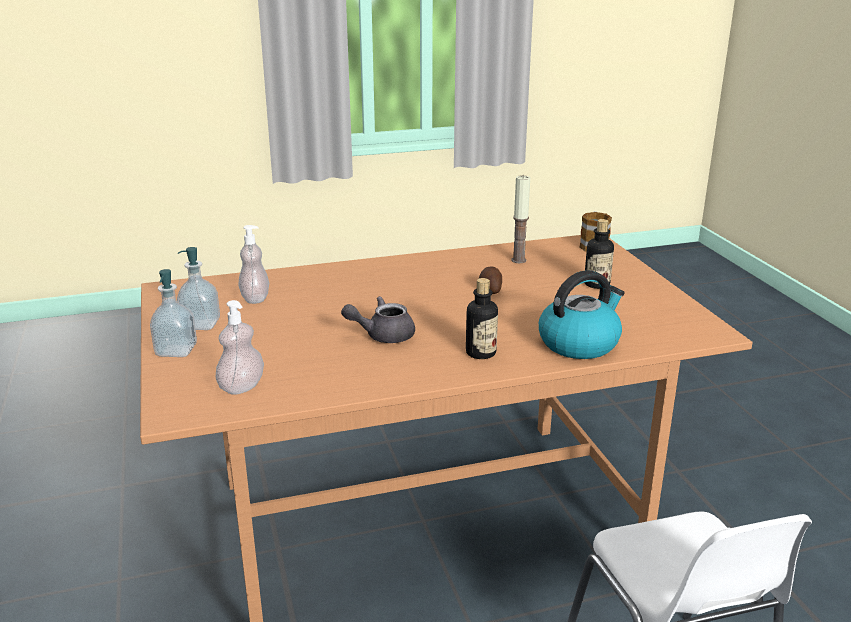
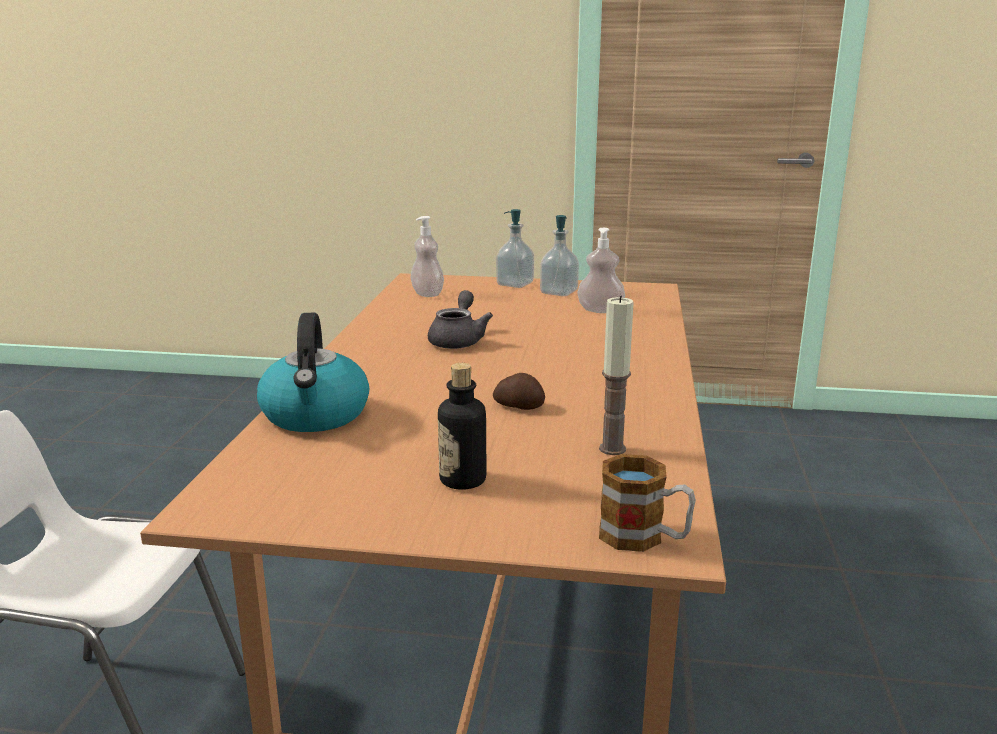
camera: 115 degrees right, 5 degrees down
(480, 353) = (366, 368): bottle -> none

